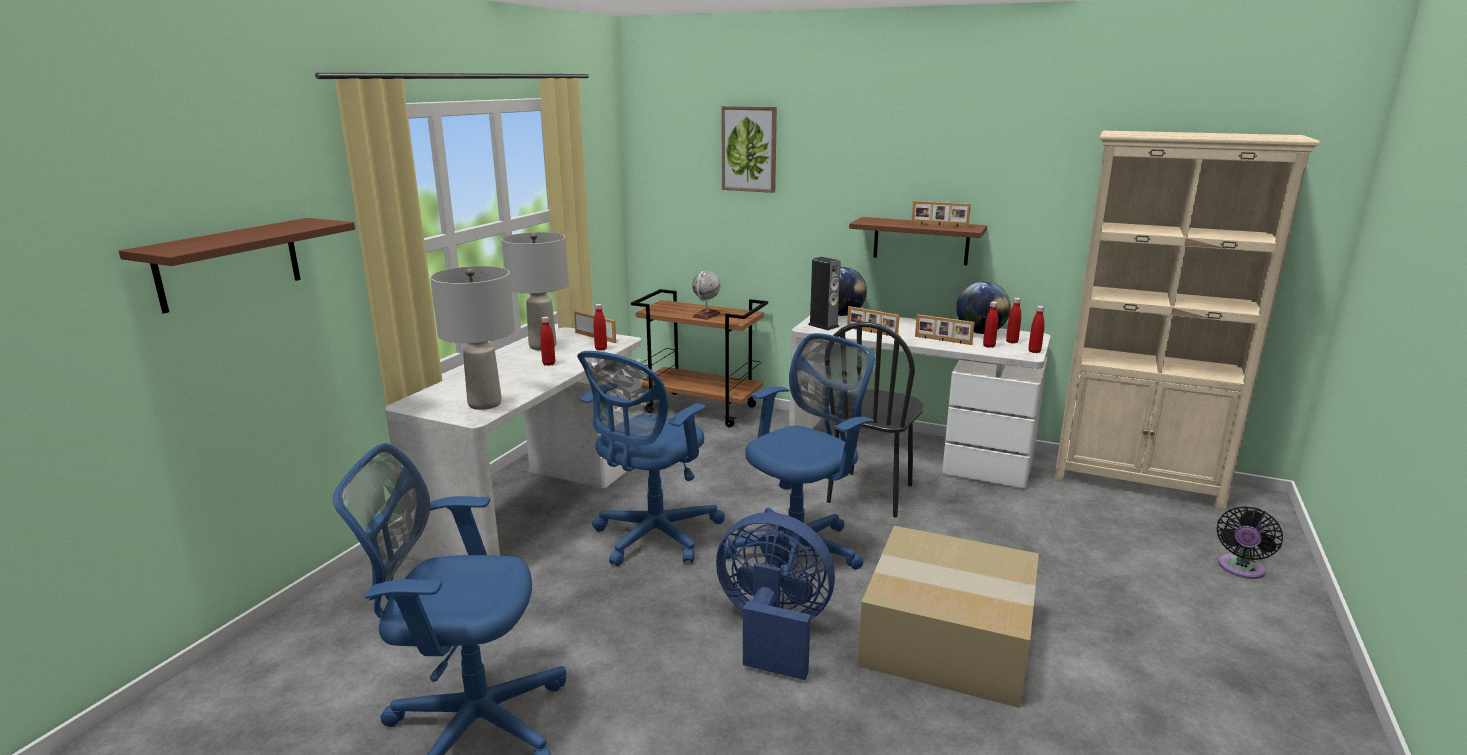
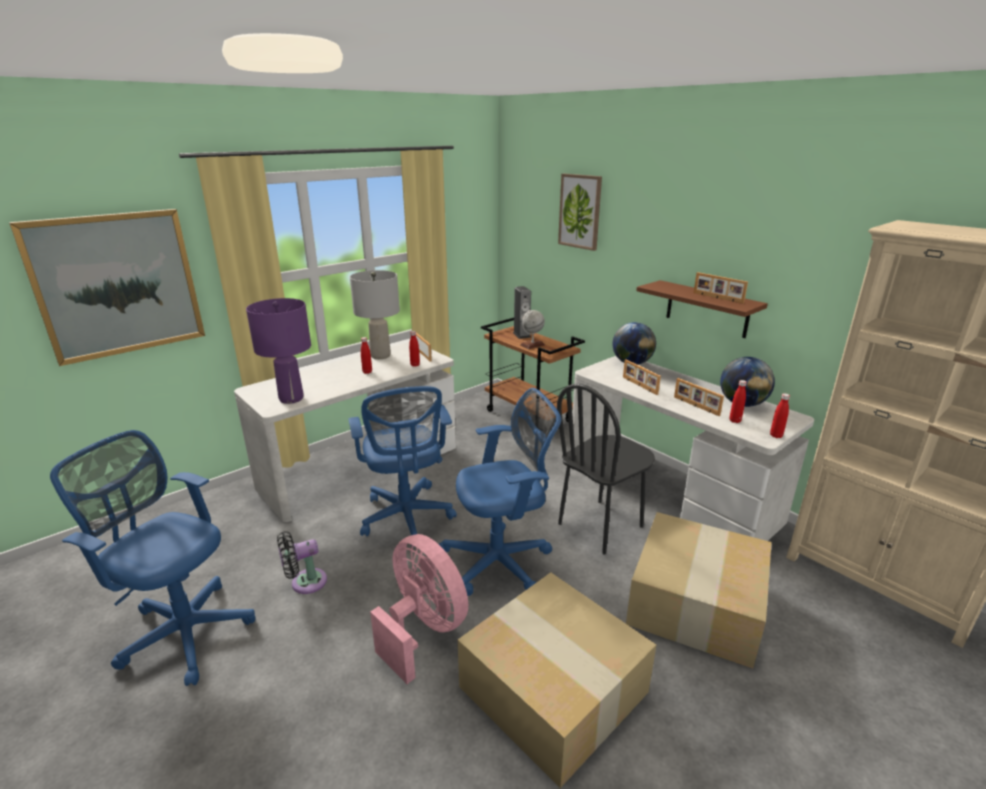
camera: 25 degrees right, 5 degrees up
(229, 264) = (117, 285): brown shelf -> picture
(484, 404) = (291, 398): grey table lamp -> purple table lamp
(652, 537) = (407, 518): blue office chair -> blue office chair turned 75 degrees counterclockwise
(773, 631) = (423, 629): blue fan -> pink fan
(823, 325) = (605, 372): speaker -> speaker (521, 335)
(1012, 342) = (763, 420): red bottle -> none
(1013, 536) = (697, 605): none -> cardboard box
(1240, 569) = (924, 726): black fan -> black fan (305, 582)

